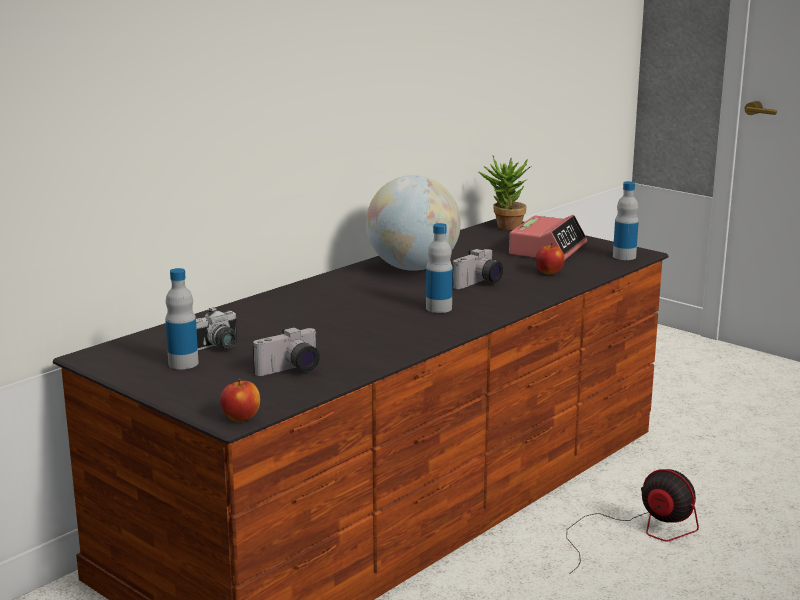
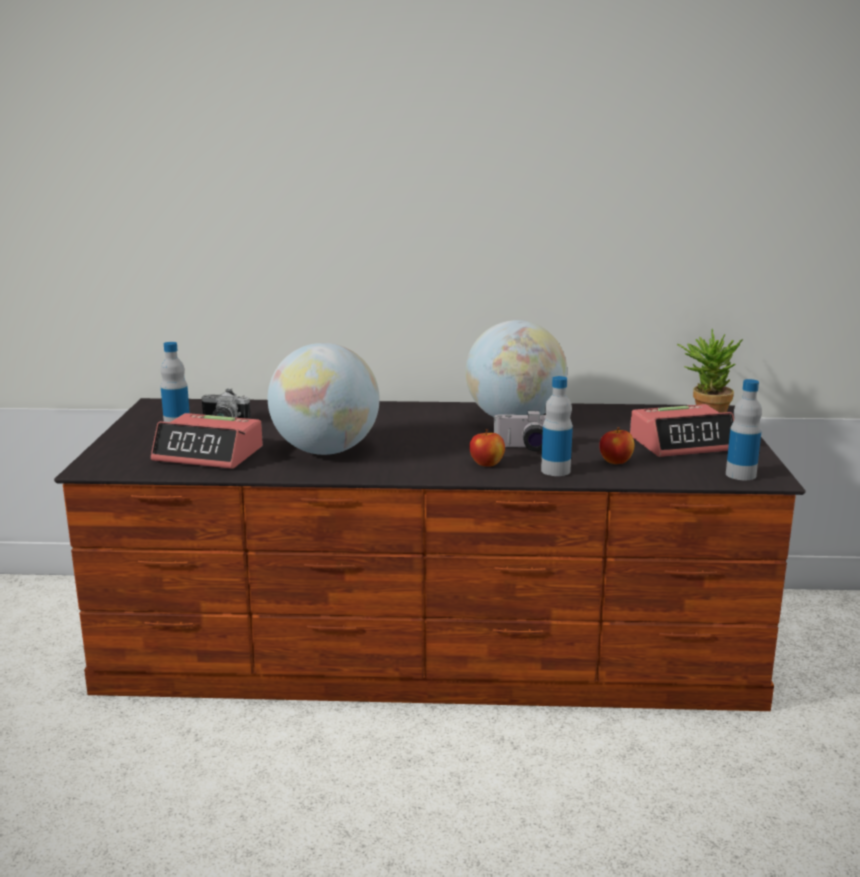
camera: 50 degrees right, 0 degrees up
(241, 418) = (95, 469): apple -> apple (487, 464)
(291, 370) = (209, 454): camera -> alarm clock
(366, 334) = (325, 451): none -> globe
(438, 308) = (432, 454): bottle -> bottle (555, 470)
(637, 532) = (549, 786): fan -> none

